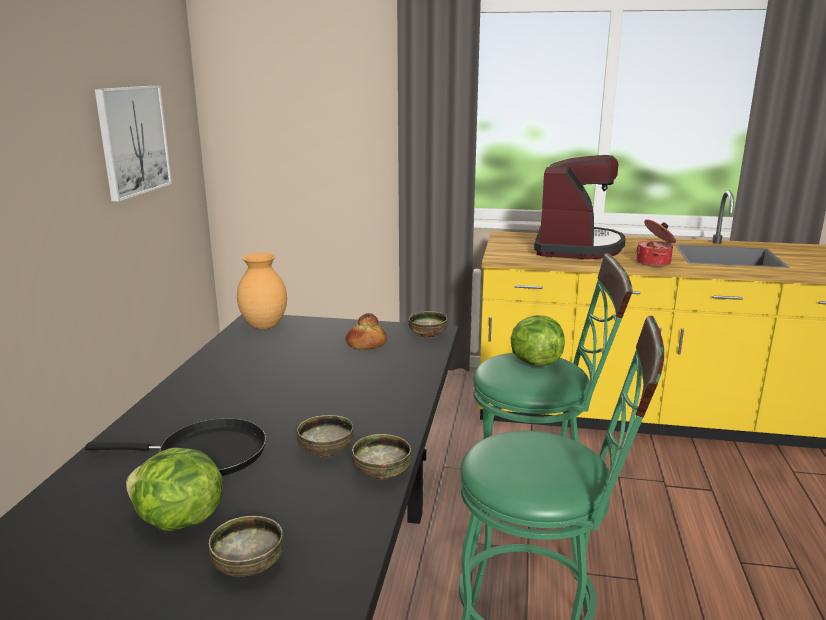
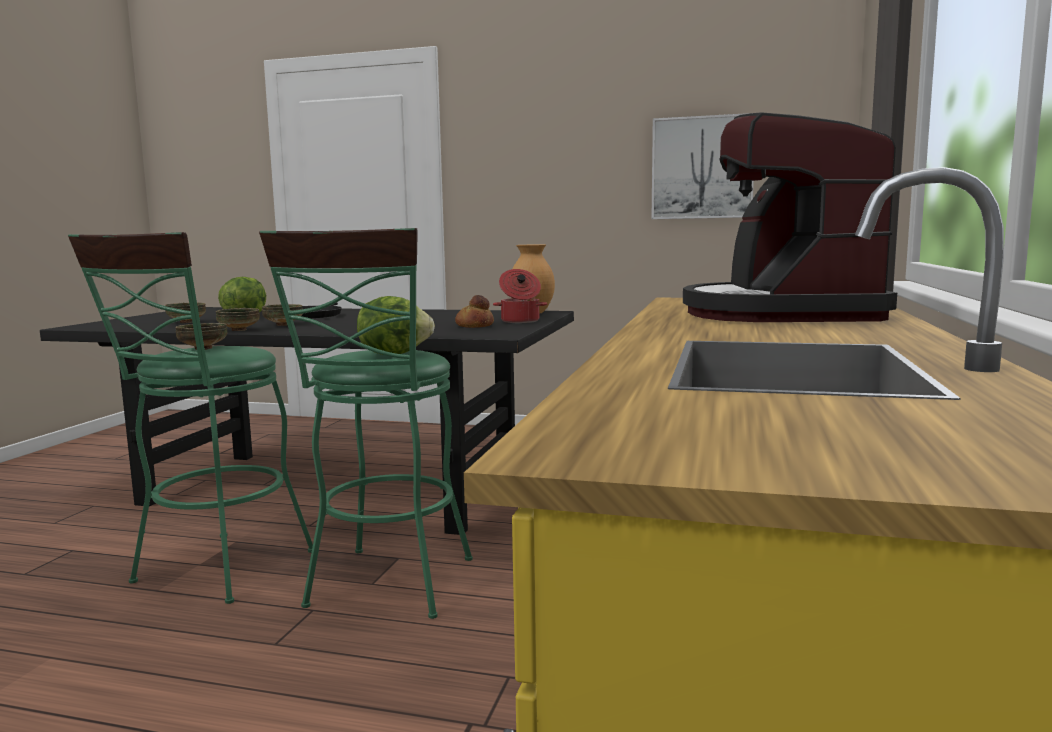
camera: 95 degrees right, 10 degrees down
(428, 336) = (488, 334): bowl -> bowl (203, 349)
(576, 247) = (779, 313): coffee machine -> coffee machine turned 75 degrees clockwise
(654, 262) = (676, 329): cooking pot -> cooking pot (520, 321)

